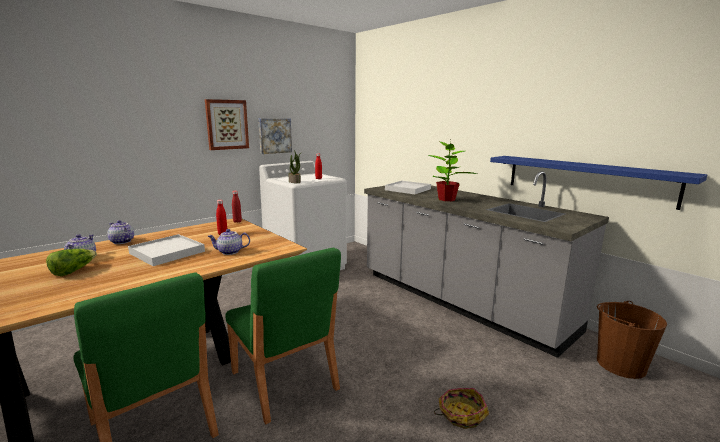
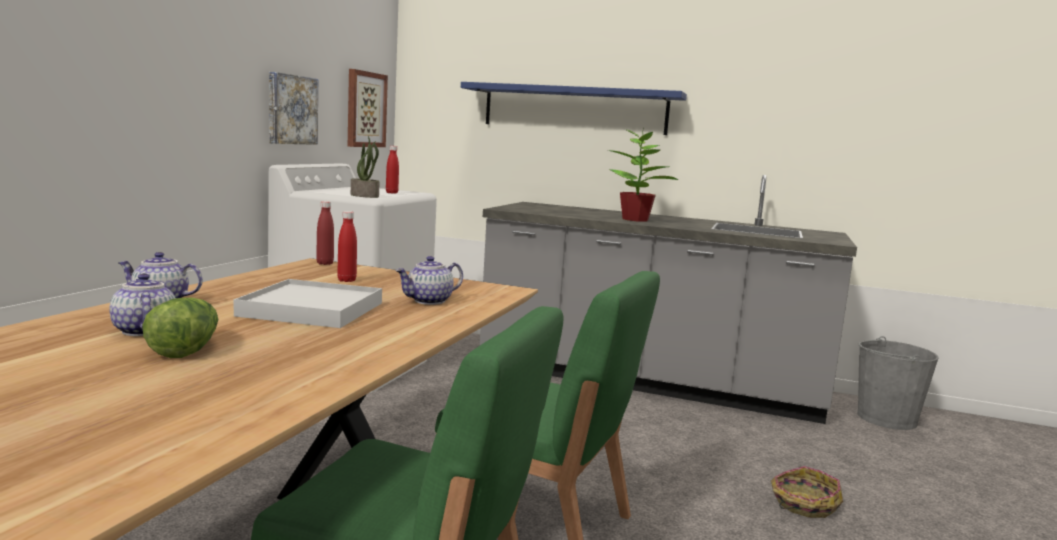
camera: 30 degrees left, 5 degrees down
(227, 124) = (221, 77): picture -> picture (365, 109)
(408, 189) = (551, 210): white tray -> none
(586, 179) = (811, 186): blue shelf -> blue shelf (574, 109)
(620, 364) = (886, 418): brown bucket -> grey bucket

